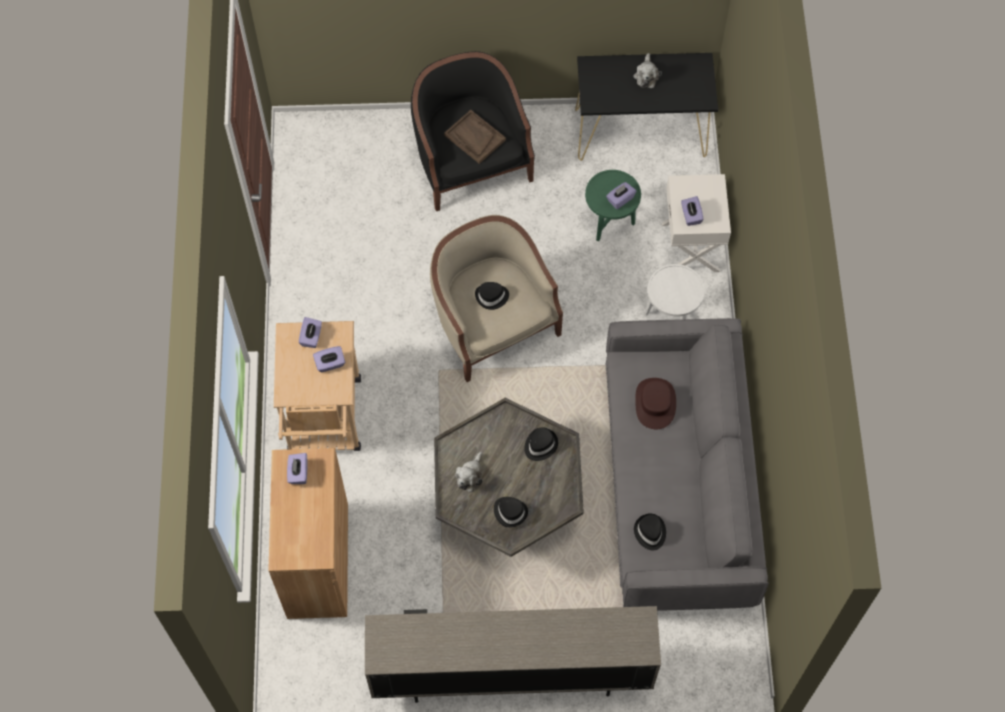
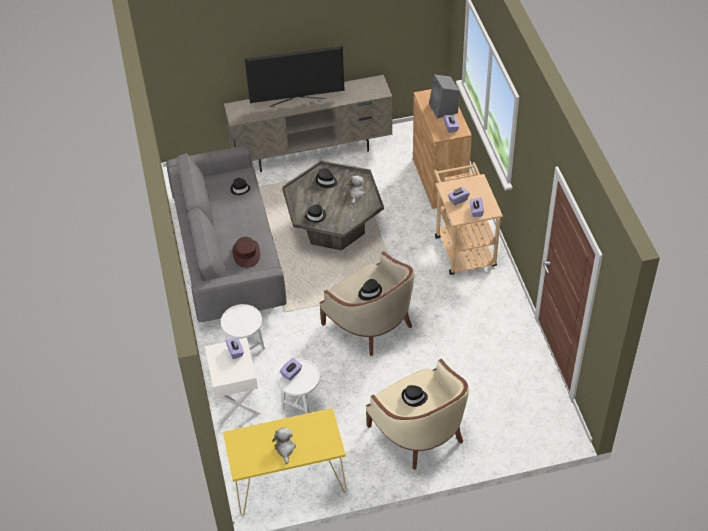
camera: 170 degrees right, 15 degrees down
(296, 516) = (444, 109): none -> grey speaker
(471, 162) = (419, 431): black armchair -> beige armchair
(474, 137) = (414, 398): brown tray -> black hat
(530, 638) = (297, 102): none -> television
(609, 225) = (300, 404): green side table -> white side table
(641, 132) = (288, 482): black console table -> yellow console table

